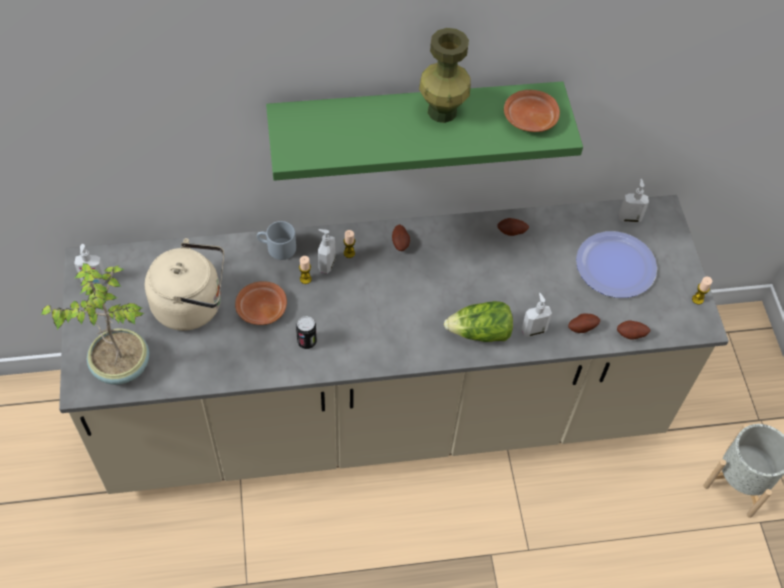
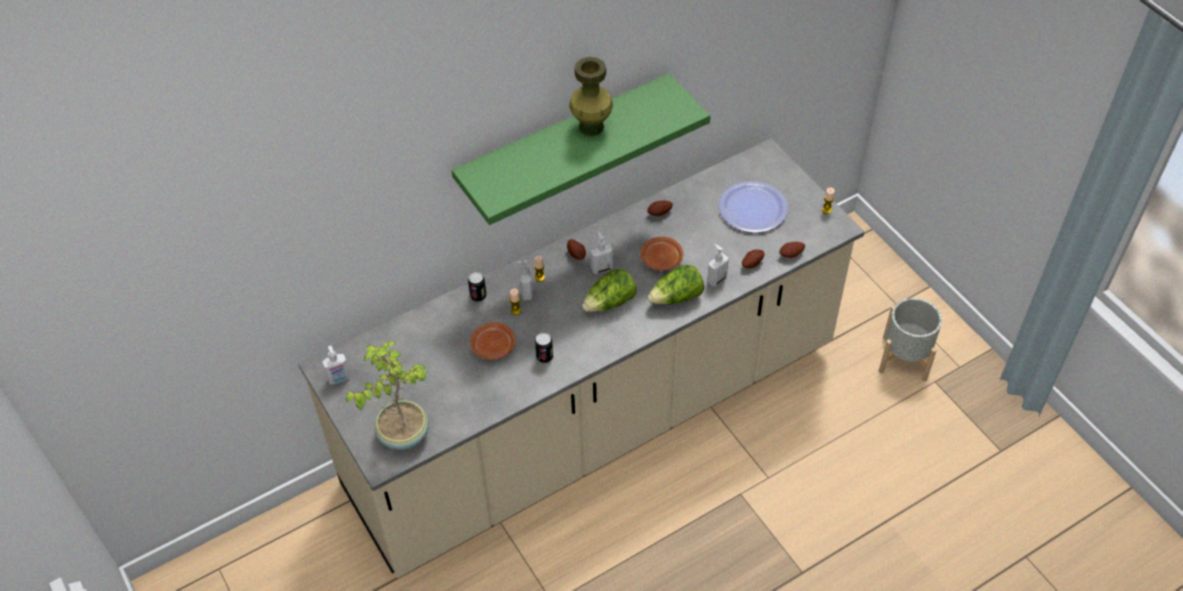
camera: 20 degrees left, 5 degrees down
(192, 305) = (434, 365): beige kettle -> none
(276, 248) = (478, 296): grey mug -> can
(406, 310) = (610, 303): none -> lettuce
(529, 119) = (660, 109): brown plate -> brown plate (661, 259)
(629, 218) = (744, 168): soap dispenser -> soap dispenser (601, 268)

